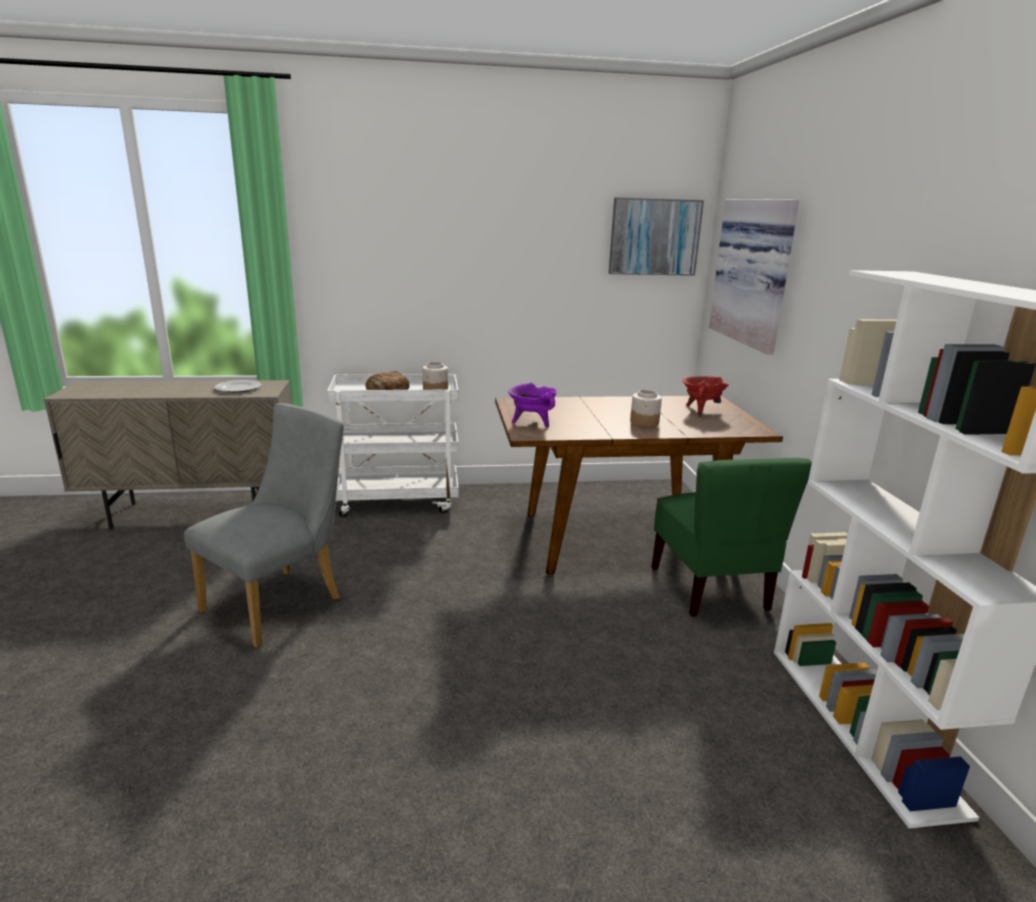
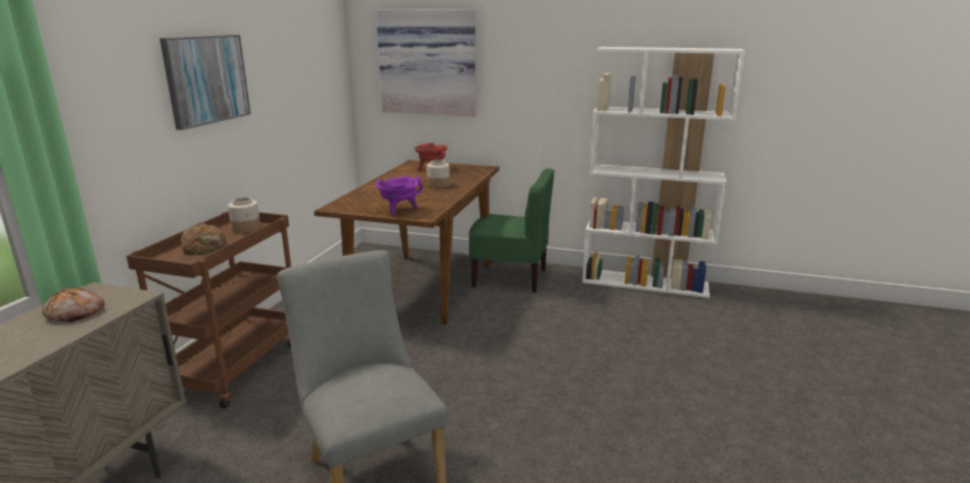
camera: 65 degrees left, 0 degrees up
(238, 388) = (76, 313): plate -> bread
(399, 501) = (236, 366): white cart -> brown cart
(654, 237) = (321, 44): picture -> picture (206, 79)

